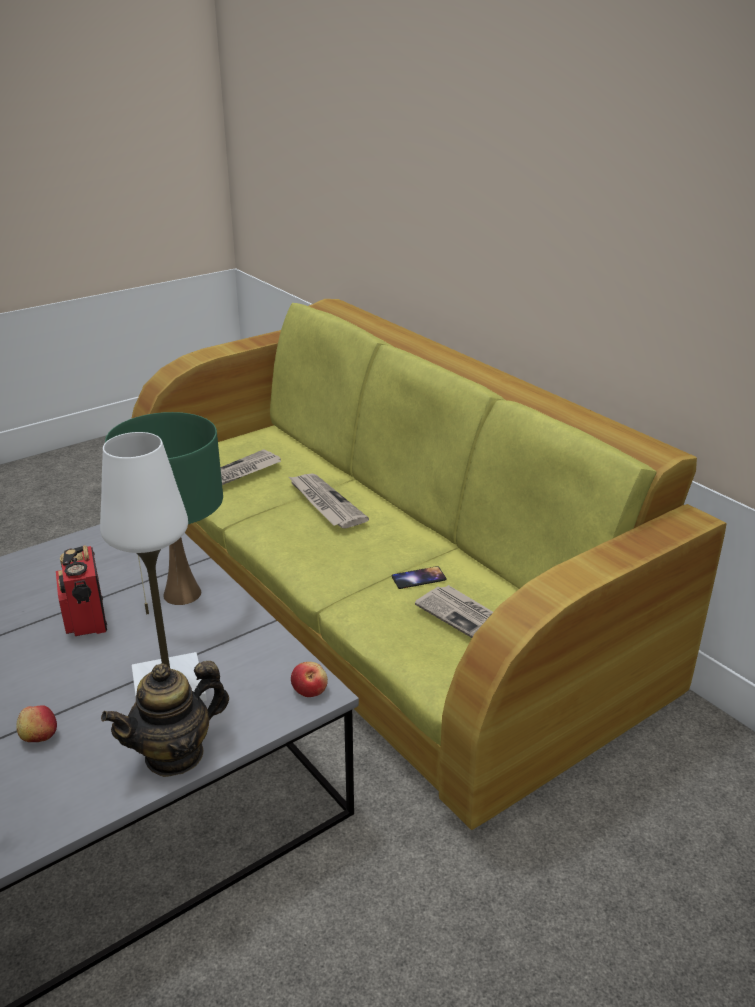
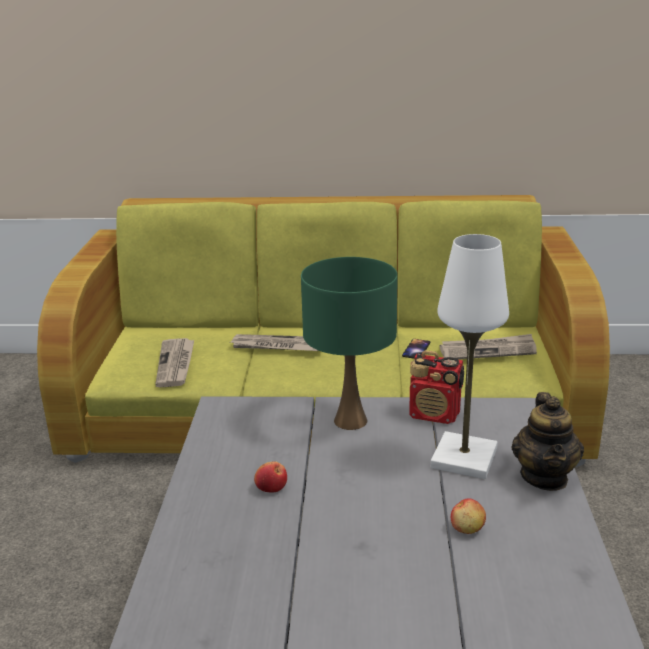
camera: 50 degrees left, 5 degrees down
(86, 620) = (334, 470): radio -> radio (435, 415)
(310, 690) = (523, 410): apple -> apple (271, 487)

